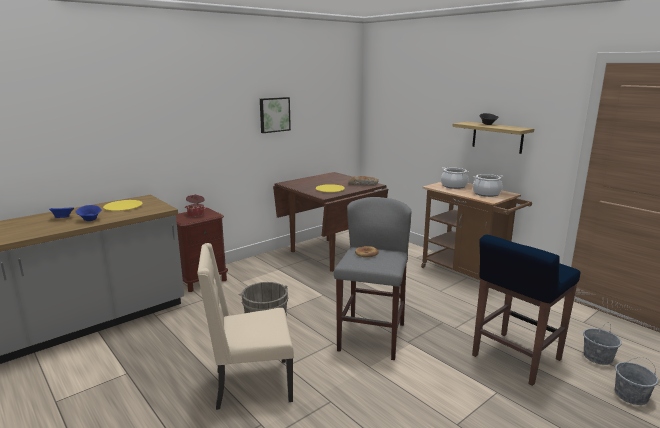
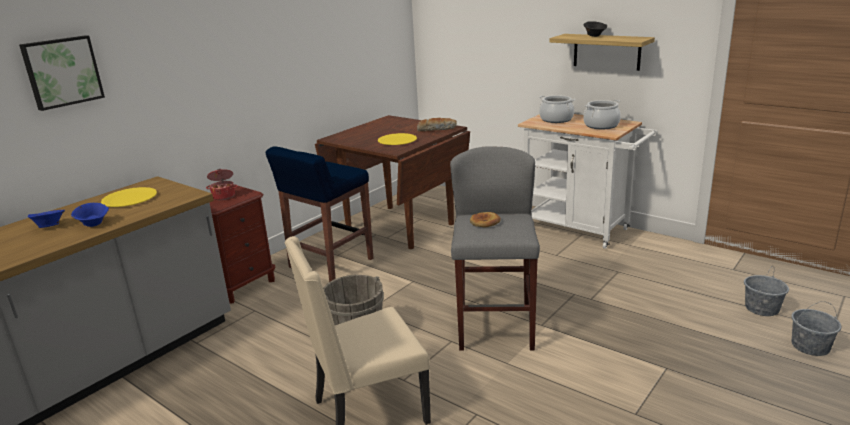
camera: 10 degrees left, 5 degrees up
(274, 114) = (305, 44): picture -> picture (62, 72)
(467, 274) = (581, 230): brown cart -> white cart
(515, 358) = (672, 324): blue stool -> blue stool (330, 264)

